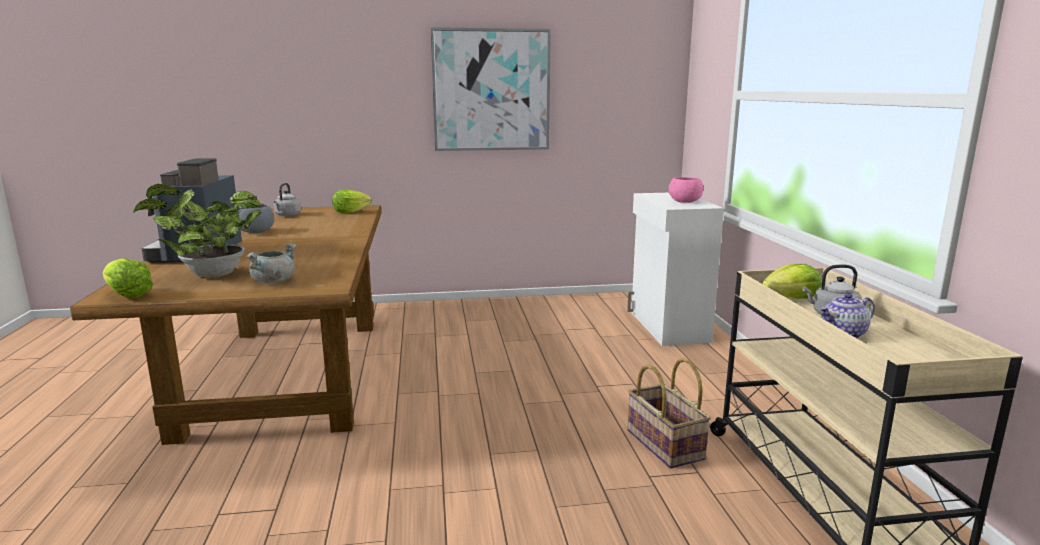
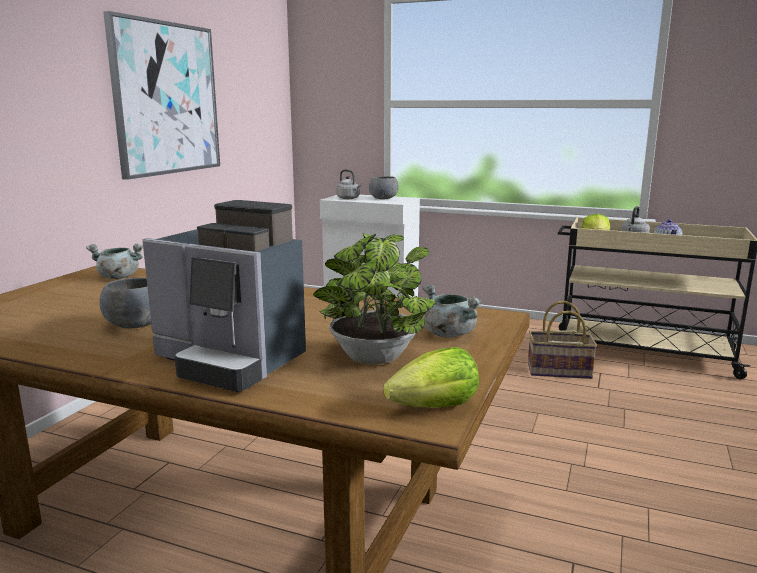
camera: 60 degrees left, 0 degrees up
(287, 215) = (51, 303): grey kettle -> grey kettle (349, 198)
(350, 212) = (118, 277): lettuce -> grey cooking pot
(685, 202) = (383, 198): pink bowl -> grey bowl

